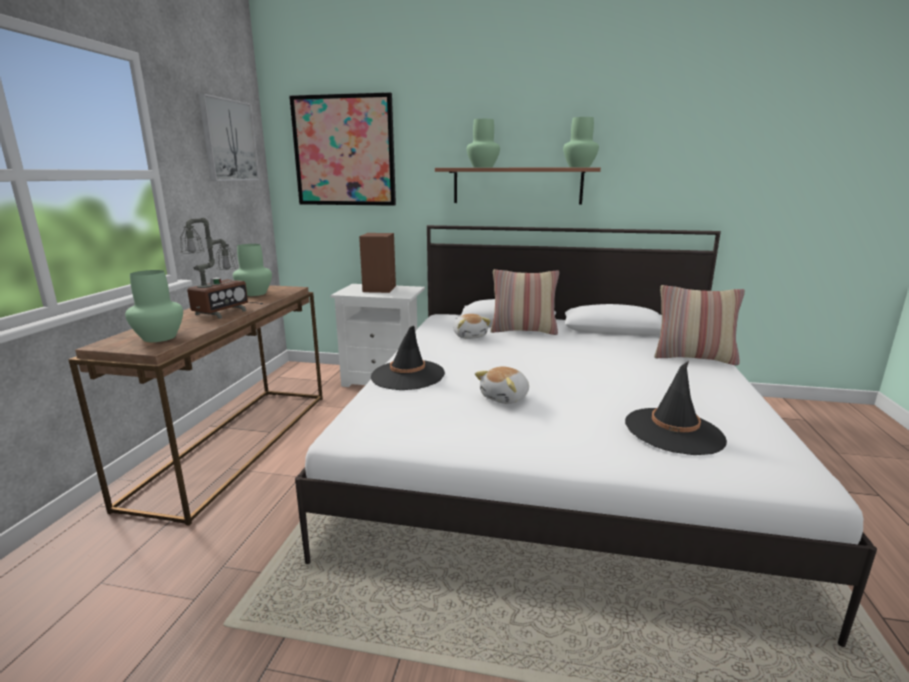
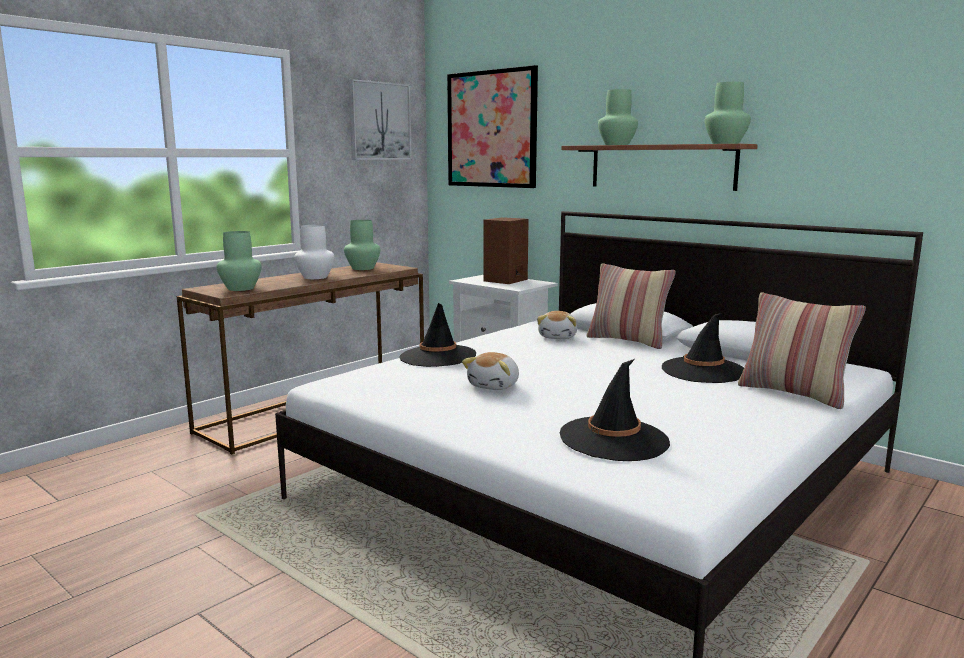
camera: 30 degrees right, 5 degrees down
(223, 310) = (315, 277): table lamp -> white vase
(505, 398) = (495, 386): plush toy -> plush toy turned 45 degrees counterclockwise
(614, 349) = (703, 371): none -> black hat

